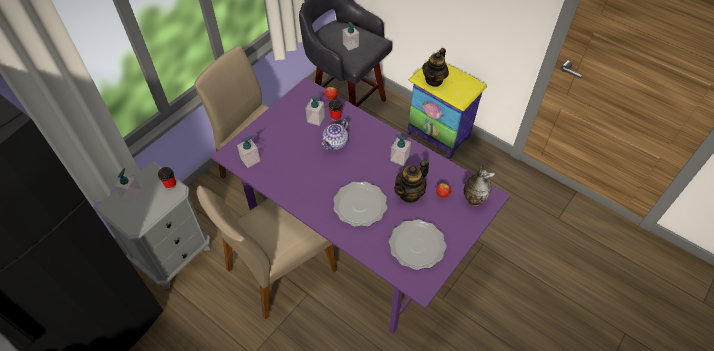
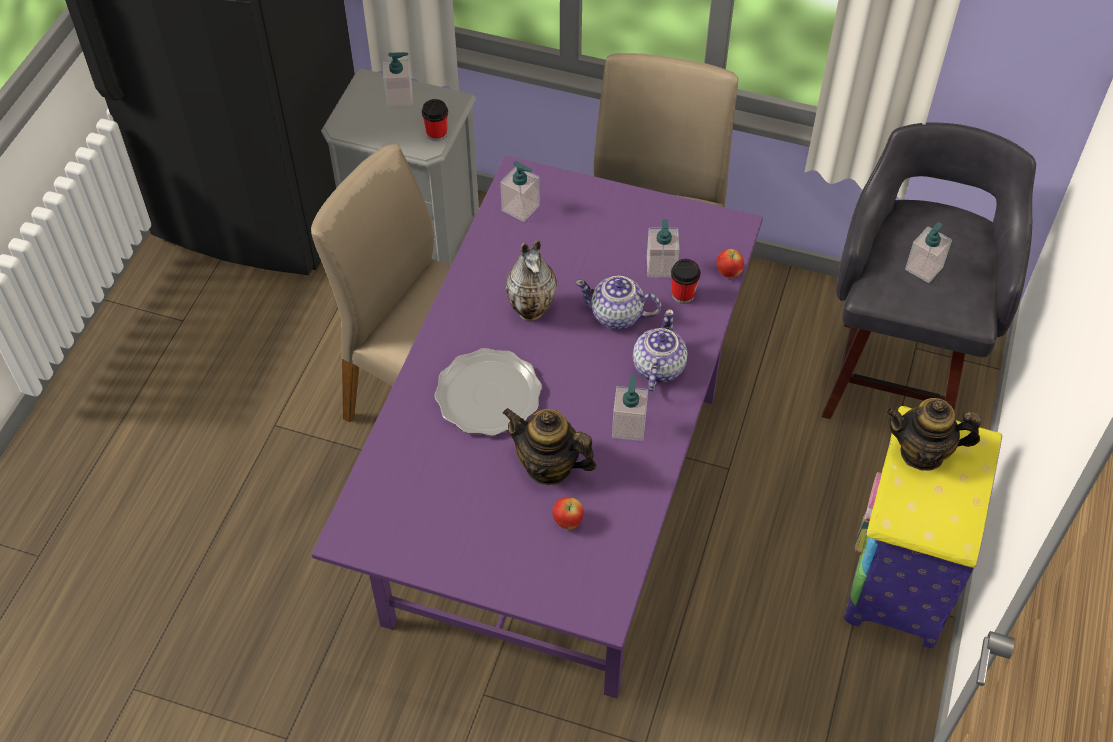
camera: 70 degrees right, 0 degrees up
(372, 138) = (658, 368): none -> teapot
(417, 245) = (434, 508): plate -> none
(473, 199) = (580, 579): vase -> vase (532, 310)

